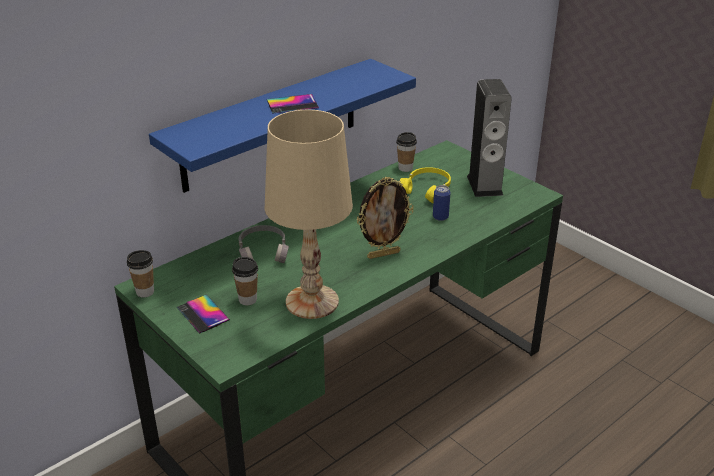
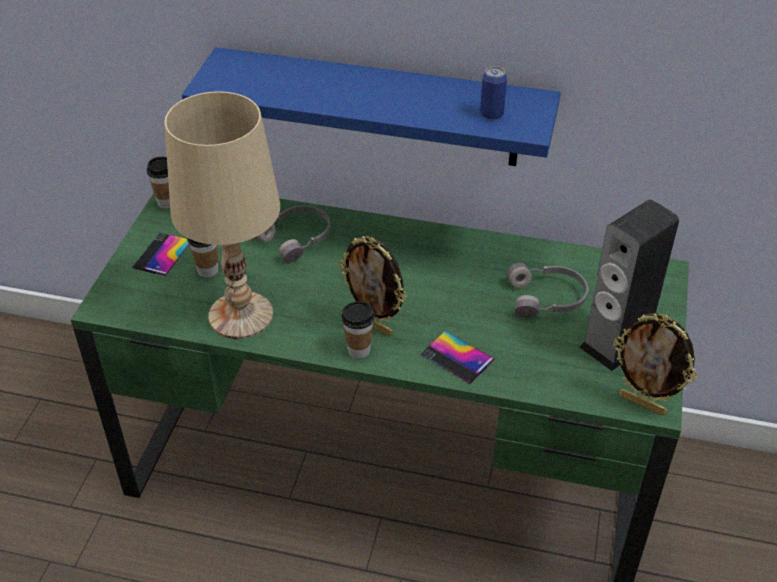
camera: 55 degrees right, 10 degrees up
(292, 104) = (369, 94): phone -> phone (457, 357)
(405, 168) = (575, 258): cup -> cup (358, 350)
(427, 189) = (547, 298): yellow headphones -> grey headphones
(440, 217) = (498, 337): can -> can (491, 114)
(535, 197) = (643, 404): none -> picture frame

